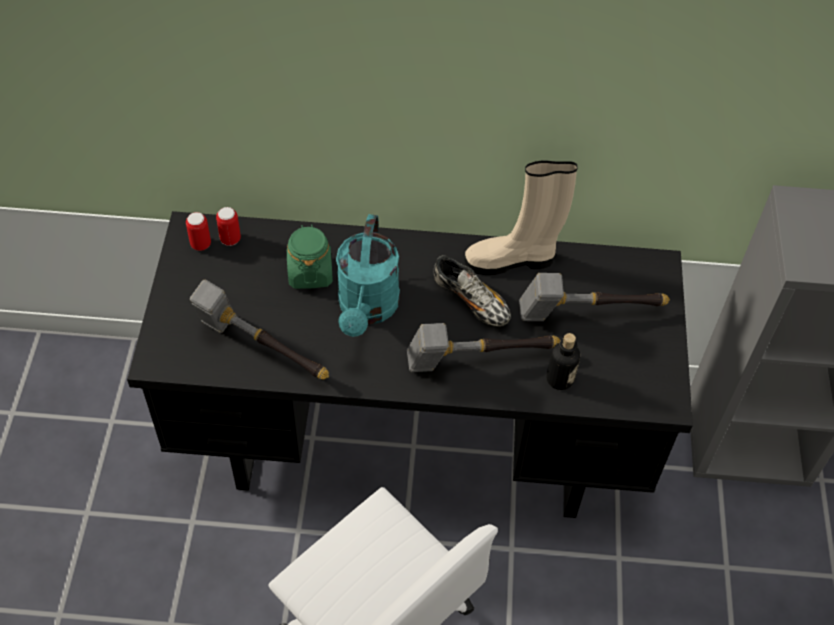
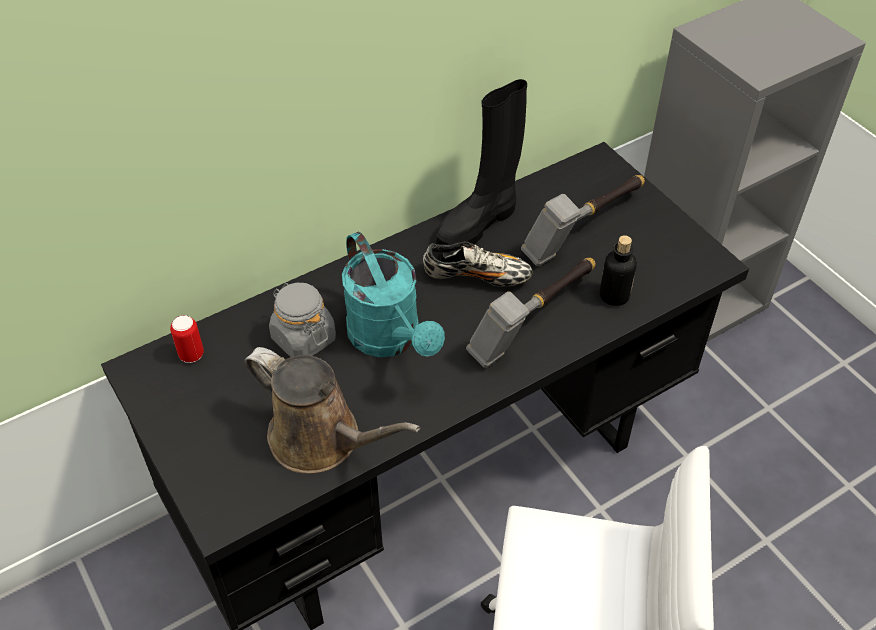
camera: 35 degrees left, 5 degrees down
(201, 244) = (163, 377): can -> none
(259, 350) = (322, 439): hammer -> brown watering can
(310, 272) = (303, 339): green jar -> grey jar
(512, 260) = (478, 223): beige boot -> black boot

